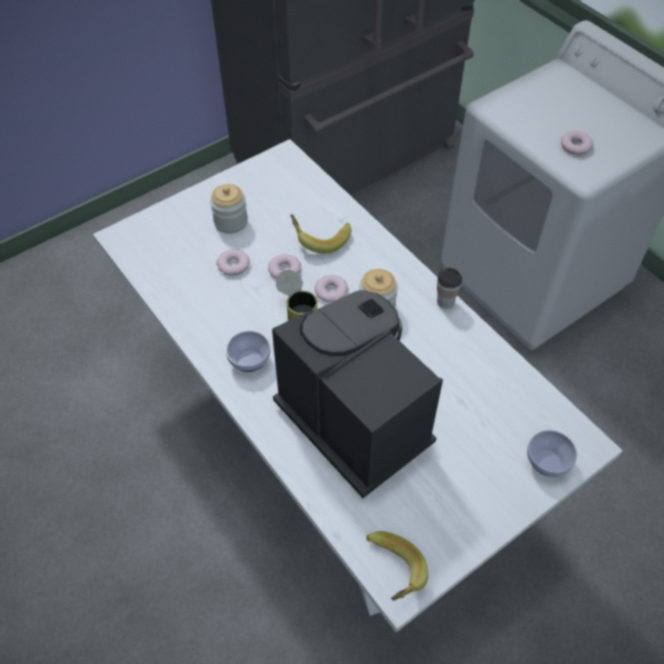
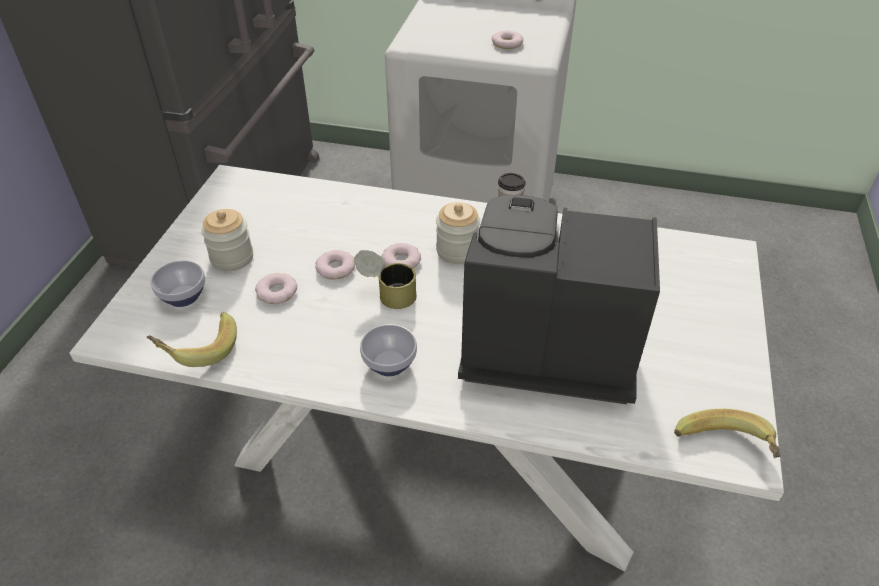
camera: 40 degrees left, 10 degrees down
(320, 238) = (341, 226): banana -> banana (199, 349)
(546, 461) = (721, 281): bowl -> bowl (182, 296)

